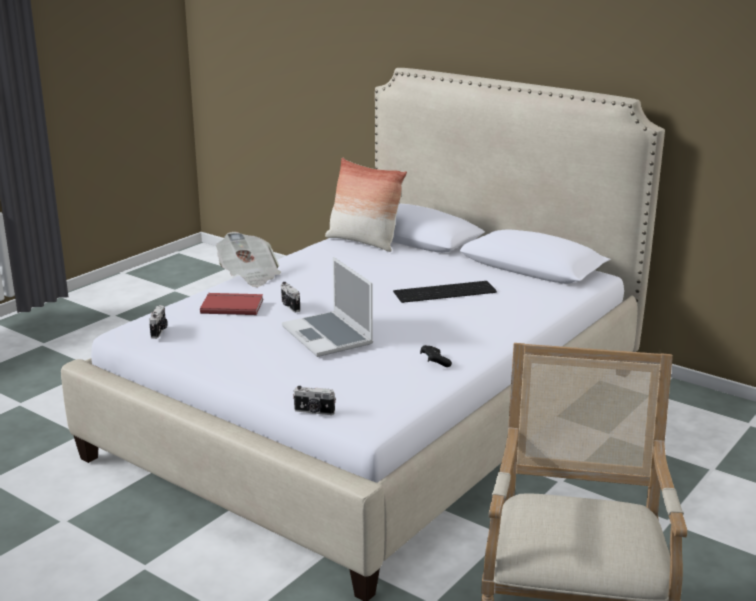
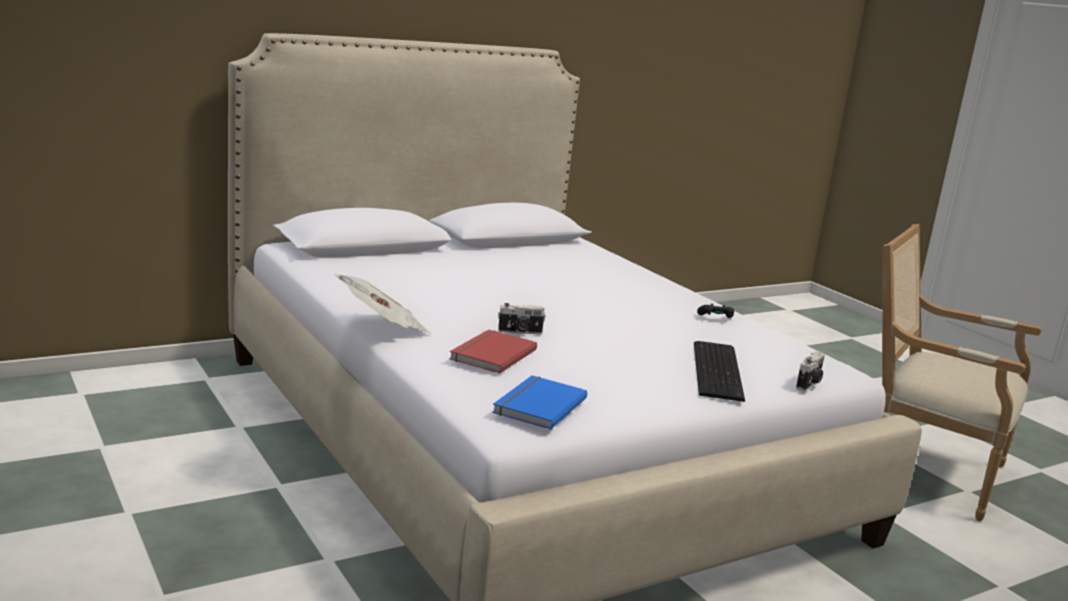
camera: 70 degrees left, 5 degrees down
(159, 331) = (537, 405): camera -> blue book
(329, 336) = (623, 337): laptop -> none
(363, 242) = (344, 264): pillow -> none
(446, 292) = (545, 275): keyboard -> keyboard (719, 370)

